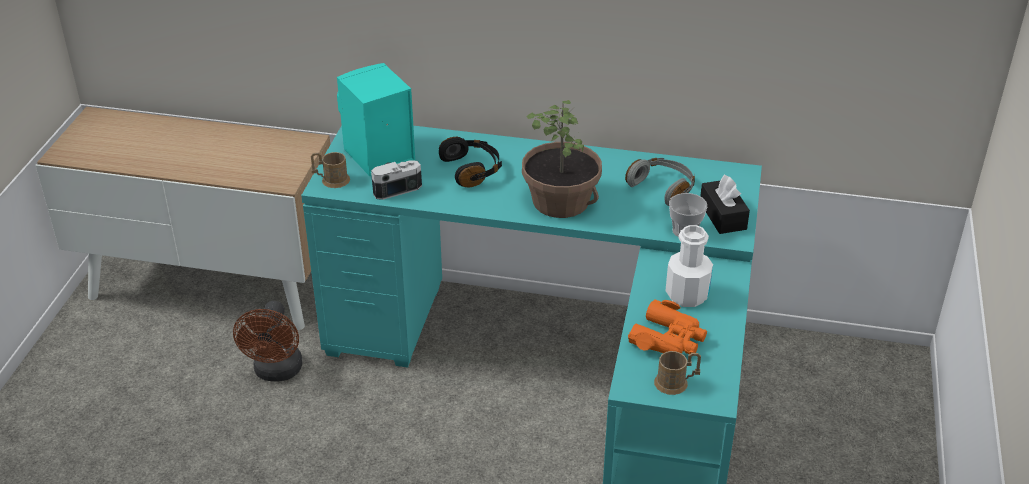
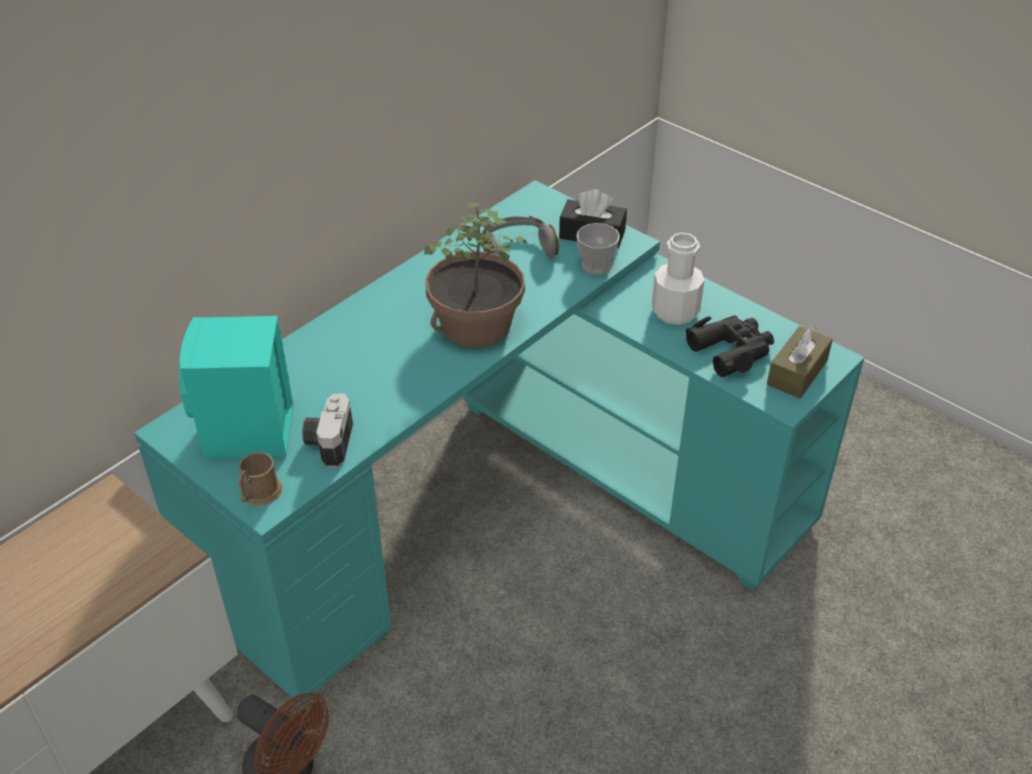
camera: 60 degrees left, 5 degrees up
(472, 170) = (356, 366): black headphones -> none
(668, 339) = (731, 350): orange binoculars -> black binoculars
(676, 383) = (797, 372): brown mug -> brown tissue box

